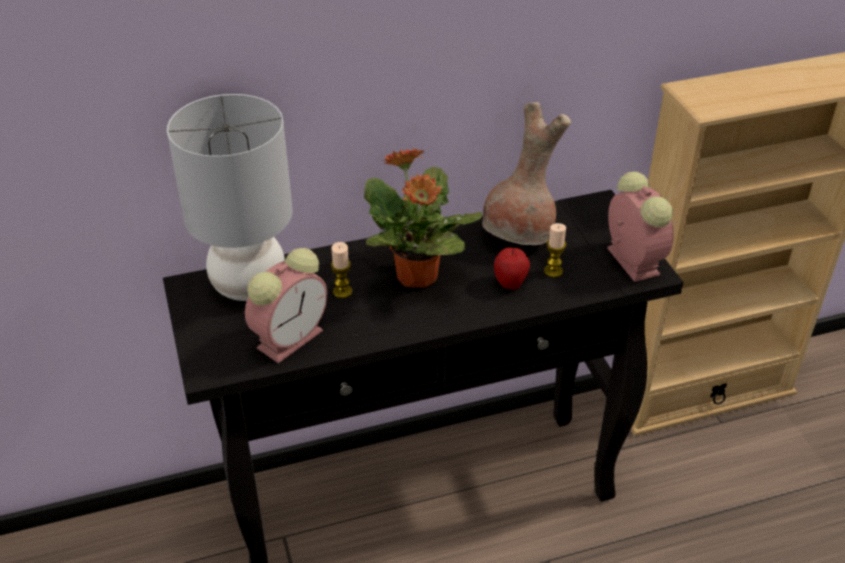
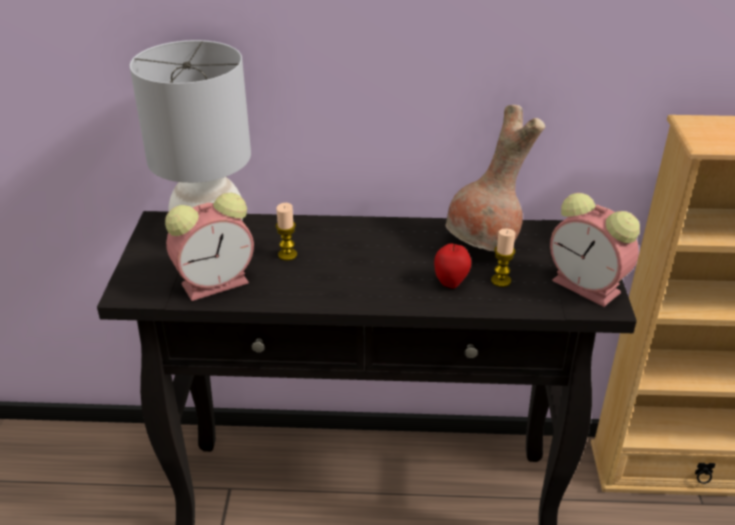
camera: 20 degrees right, 5 degrees down
(417, 277) = (364, 257): potted plant -> none
(631, 259) = (589, 287): alarm clock -> alarm clock turned 135 degrees clockwise

